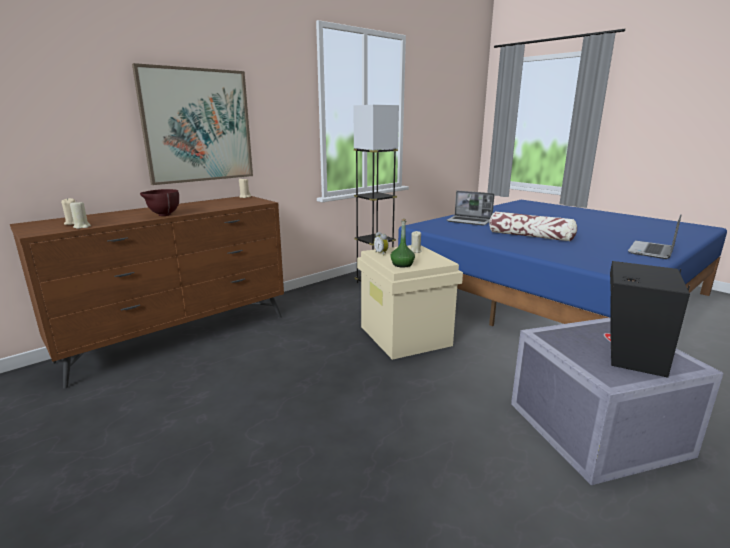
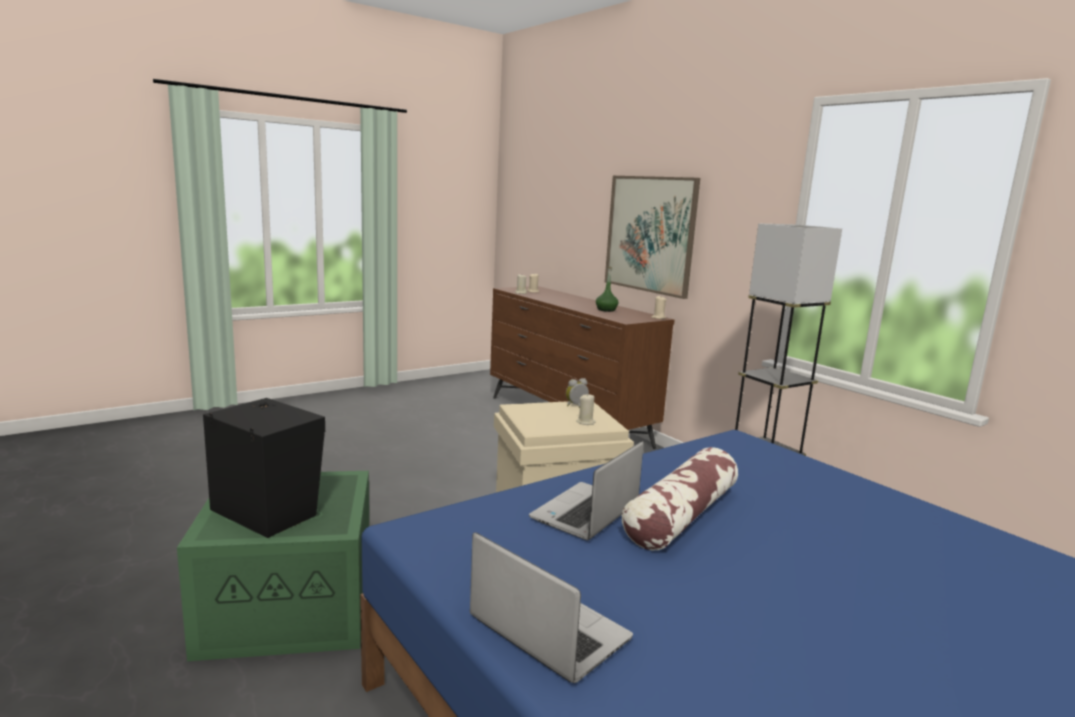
camera: 95 degrees right, 5 degrees down
(162, 215) = (558, 302): brown bowl -> none
(402, 264) = (527, 410): green bottle -> green bottle (606, 310)
(469, 221) = (806, 486): laptop -> laptop (585, 513)
(593, 427) = (292, 603): grey storage box -> green storage box

